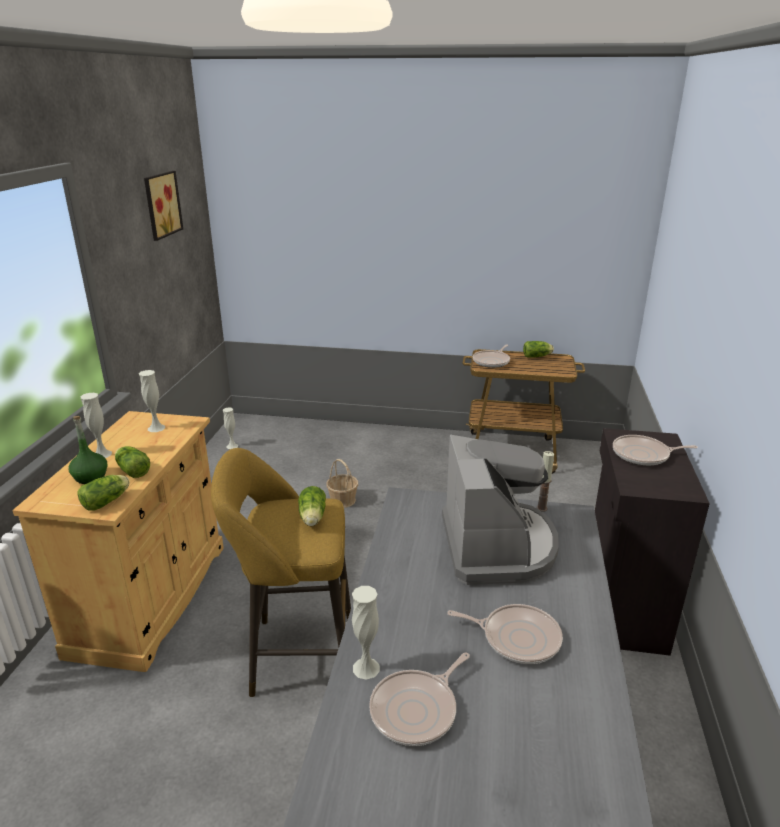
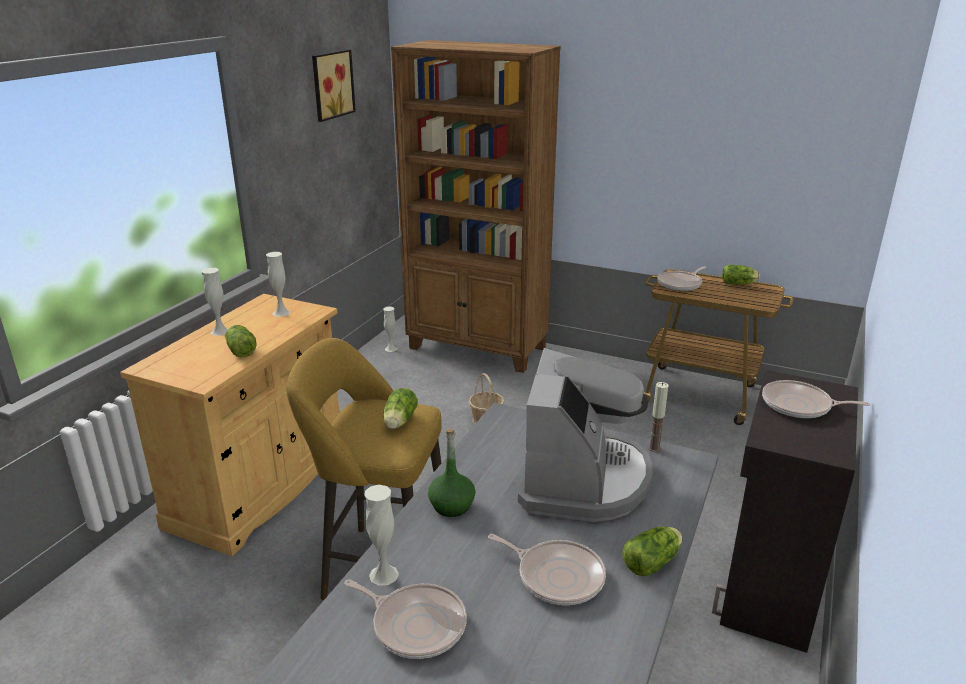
camera: 15 degrees right, 0 degrees up
(90, 477) = (200, 351): green bottle -> green bottle (451, 506)
(107, 501) = (205, 375): lettuce -> lettuce (653, 562)
(312, 435) = (478, 348): none -> brown bookcase
(417, 710) = (415, 624): frying pan -> frying pan turned 120 degrees counterclockwise

